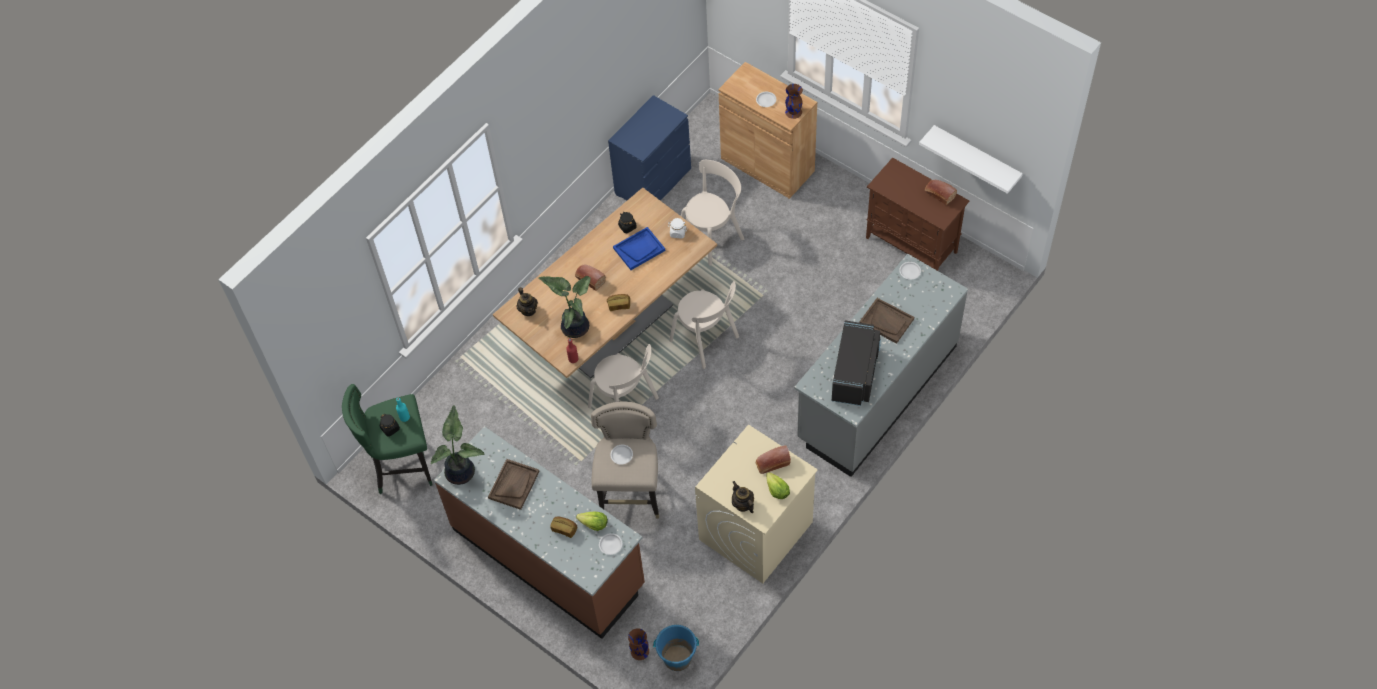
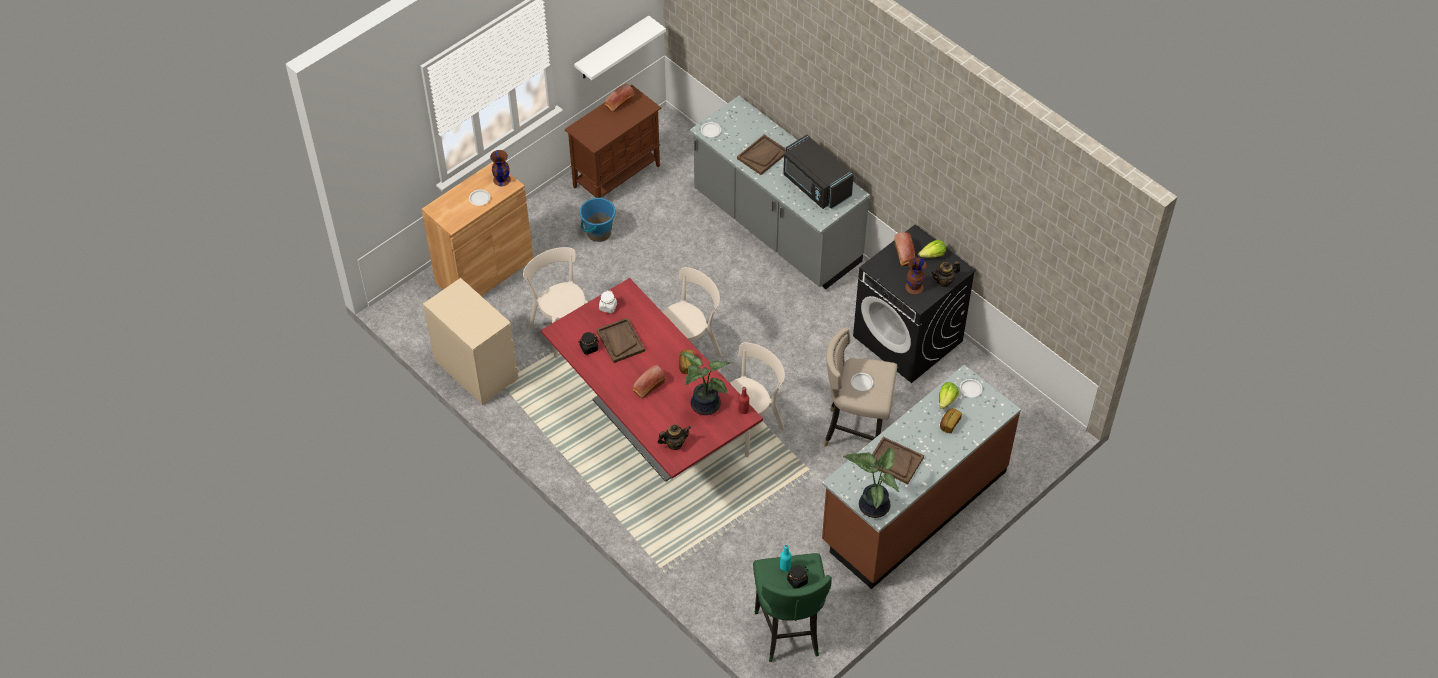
camera: 85 degrees left, 5 degrees down
(612, 325) = (652, 426): beige dining table -> red dining table
(639, 249) = (620, 341): blue tray -> brown tray
(639, 651) = (1021, 443): brown vase -> brown vase (914, 287)
(653, 181) = (475, 370): blue dresser -> beige dresser
(677, 657) = (1030, 414): blue bucket -> blue bucket (598, 232)
(755, 531) = (908, 339): beige washing machine -> black washing machine
(855, 374) = (815, 186): black microwave -> black microwave turned 150 degrees counterclockwise

